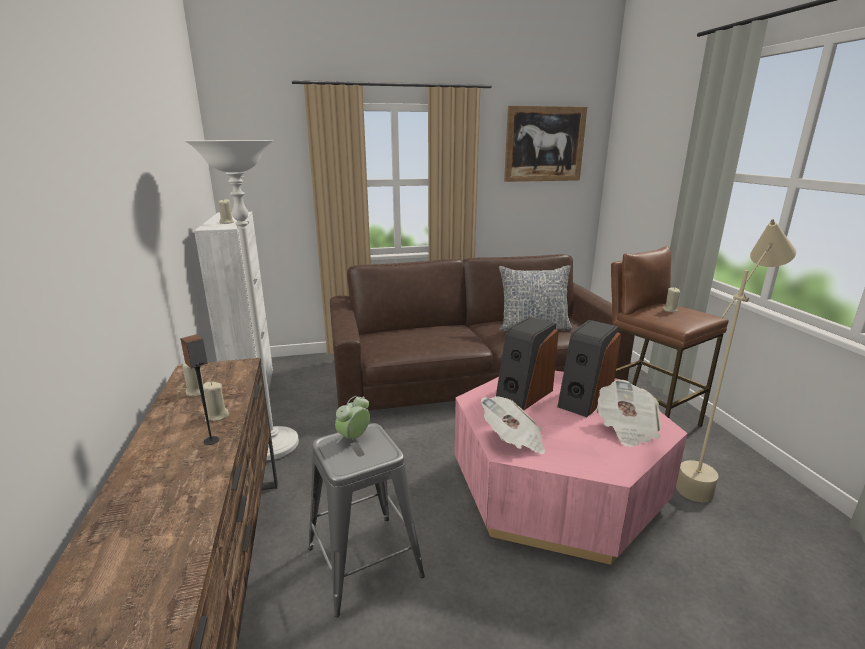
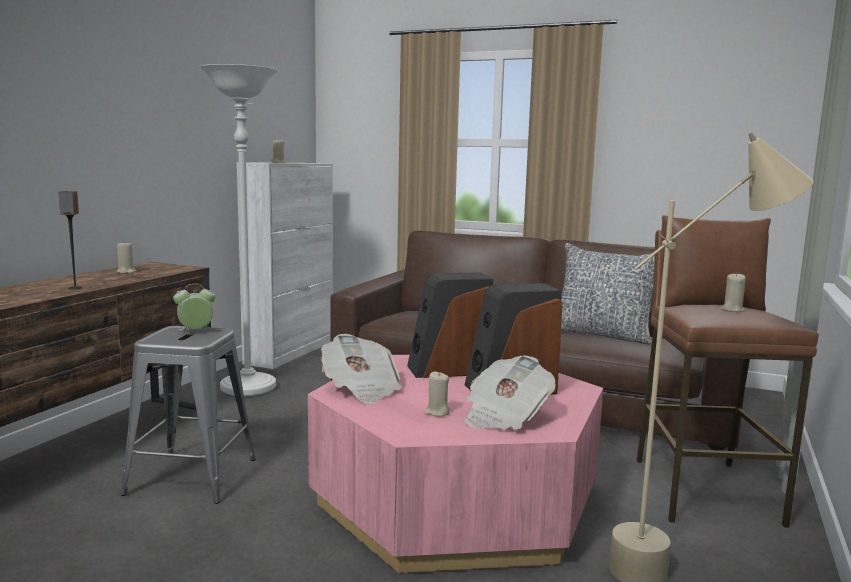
camera: 35 degrees right, 10 degrees down
(216, 416) = (106, 281): beige candle -> beige candle (437, 412)
(544, 144) = (706, 96): picture -> none

